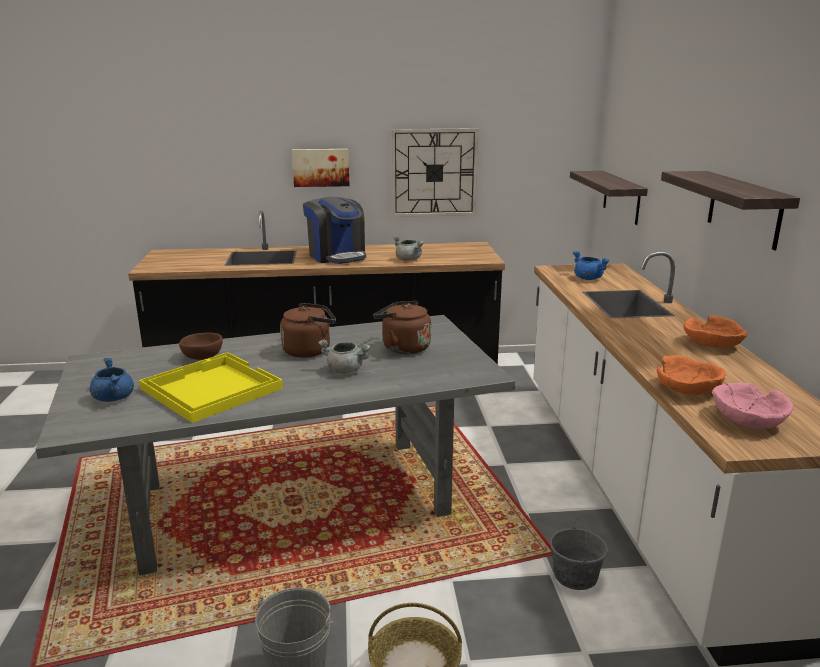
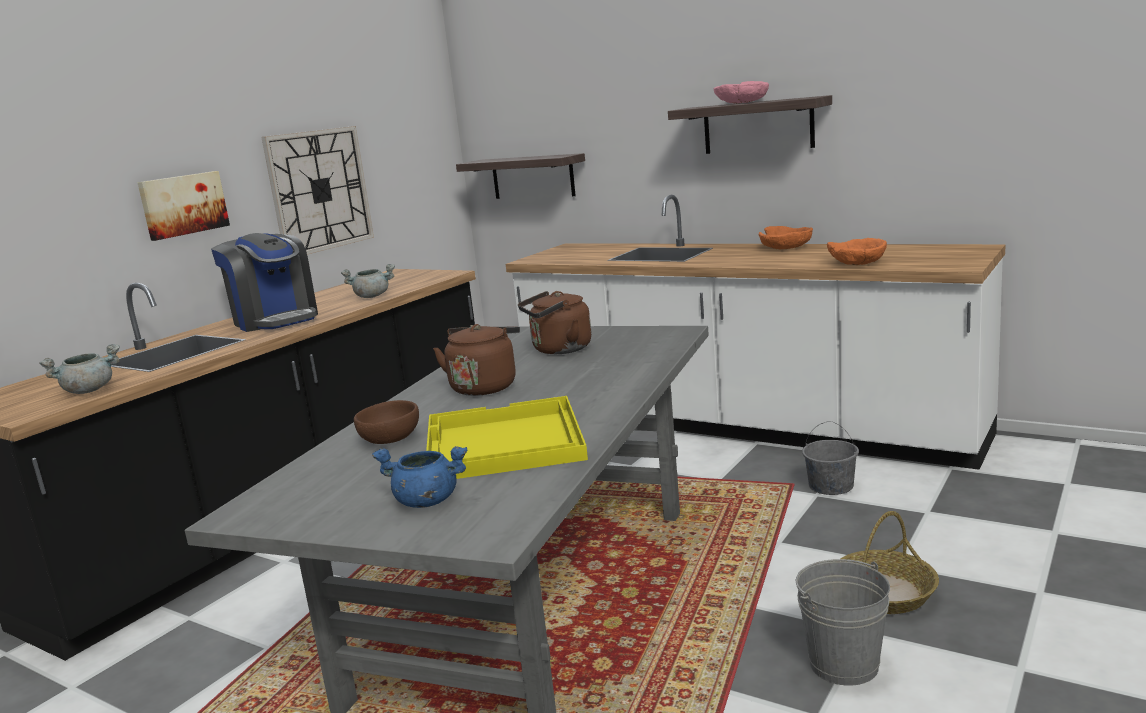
camera: 50 degrees left, 5 degrees down
(337, 256) = (275, 320): coffee machine -> coffee machine turned 45 degrees clockwise
(346, 370) = (571, 377): grey cooking pot -> grey cooking pot (89, 390)
(587, 278) = (579, 255): blue cooking pot -> none
(747, 420) = (926, 260): pink bowl -> pink bowl (742, 103)

